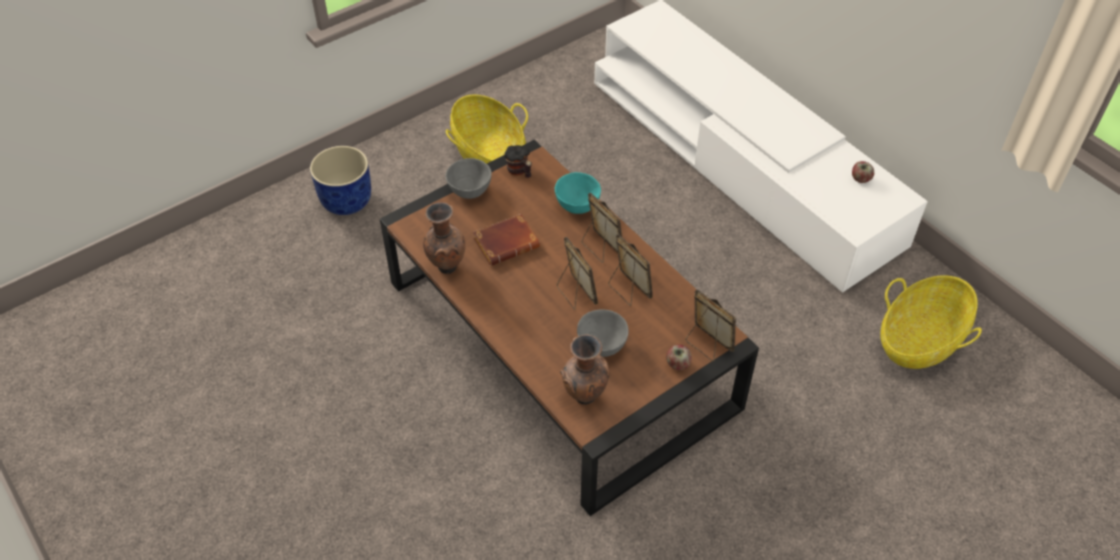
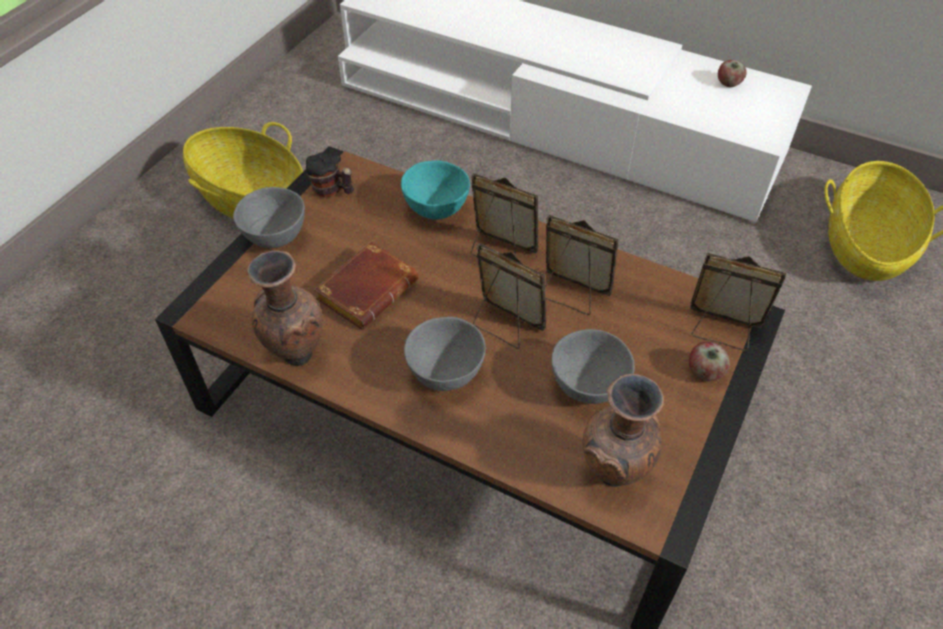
camera: 25 degrees left, 0 degrees up
(346, 200) = (79, 317): blue planter -> none
(525, 308) = (446, 373): none -> grey bowl

